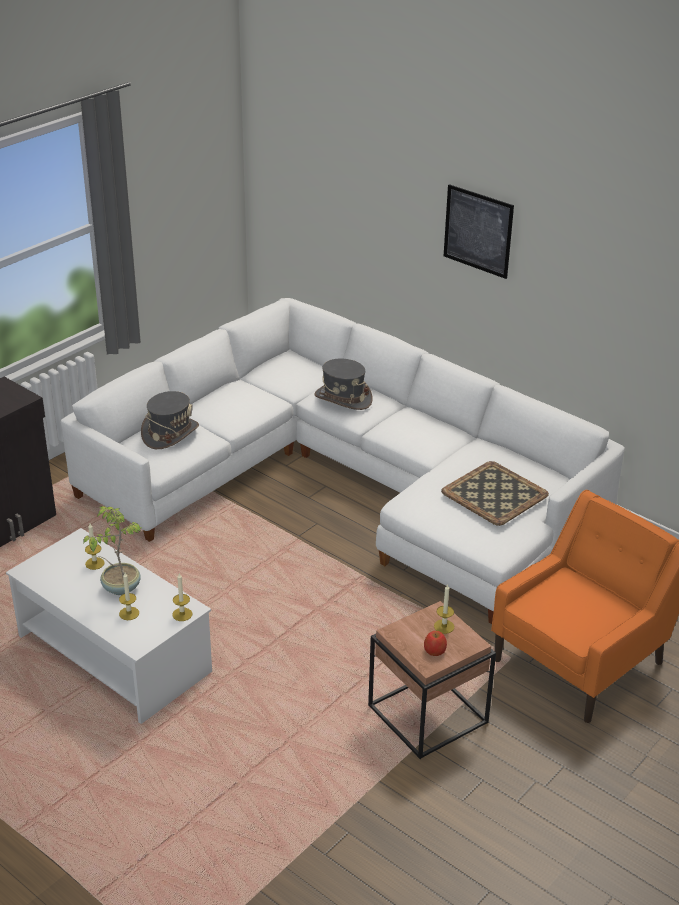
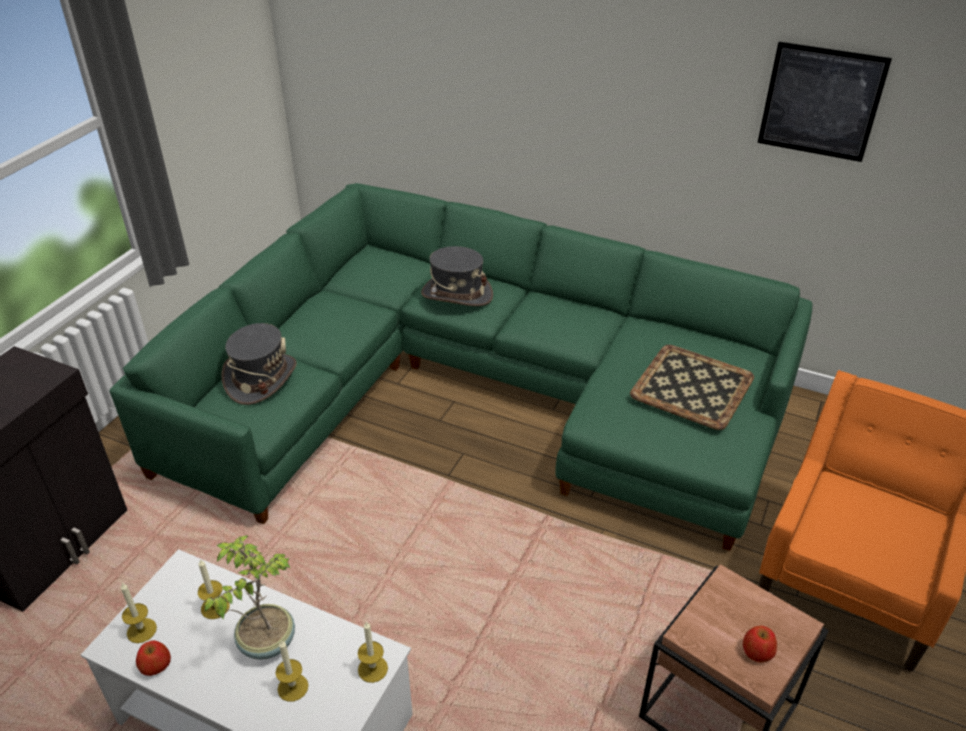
camera: 15 degrees left, 5 degrees up
(49, 586) = (155, 665): none -> apple
(348, 483) = (478, 393): white sofa -> green sofa
(444, 626) = (747, 606): candle -> candle (141, 630)
(478, 231) = (608, 64): picture -> picture (821, 102)

